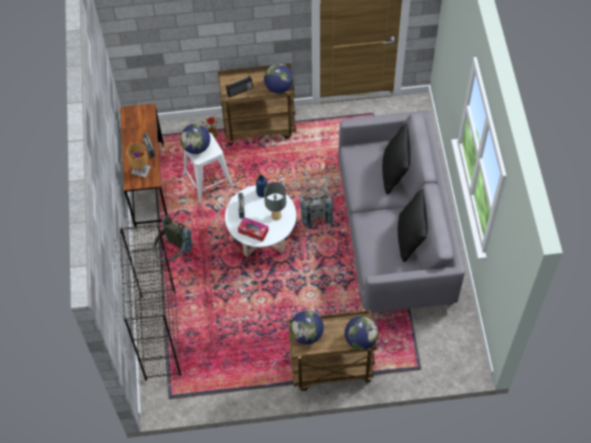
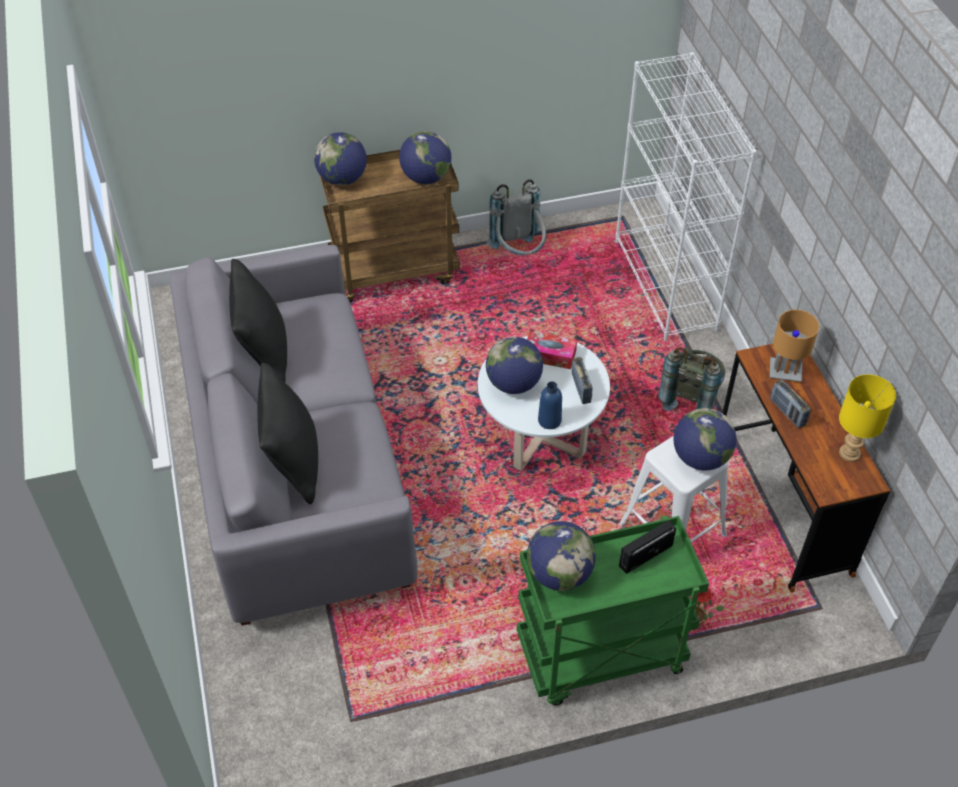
camera: 170 degrees right, 10 degrees down
(129, 125) = (850, 453): none -> yellow table lamp
(160, 335) = (666, 285): black bookcase -> white bookcase
(260, 126) = (600, 657): brown cart -> green cart
(276, 216) = (513, 384): grey table lamp -> globe
(315, 212) = (451, 491): grey backpack -> grey backpack (519, 254)

